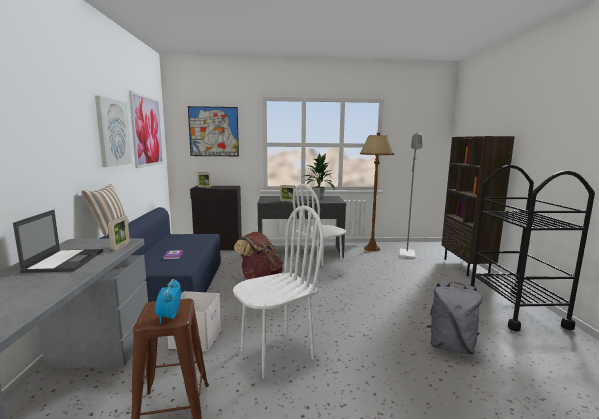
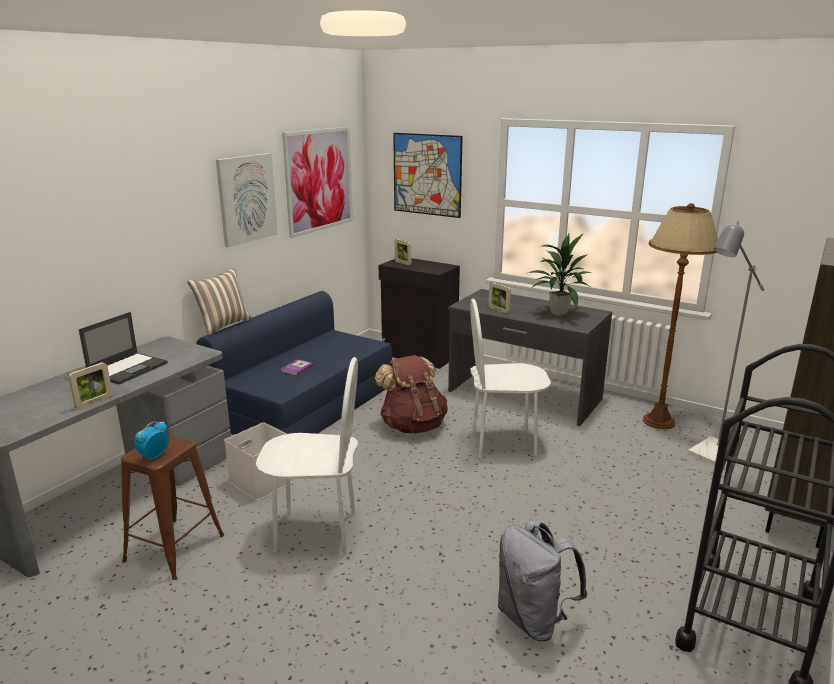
camera: 35 degrees right, 10 degrees up
(120, 246) = (187, 360): picture frame -> picture frame (94, 402)

